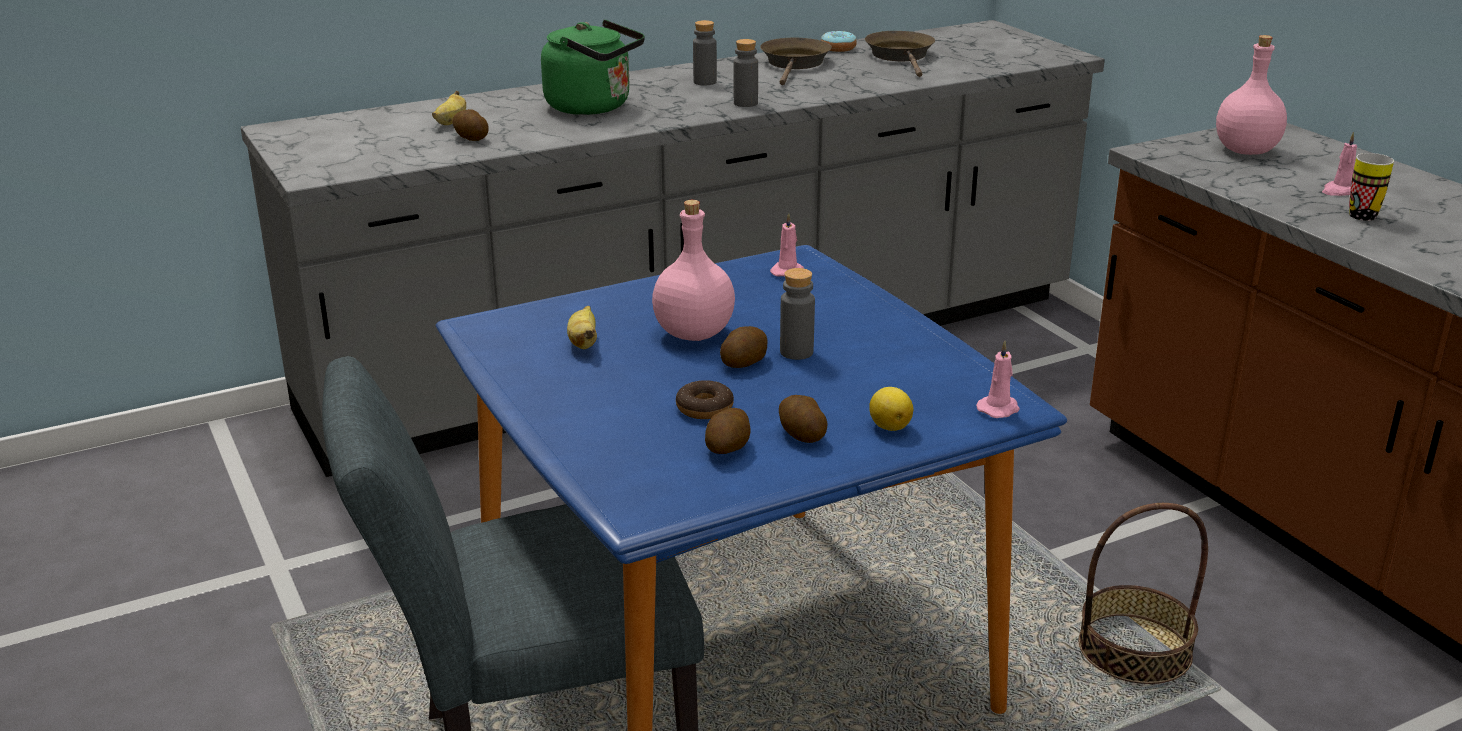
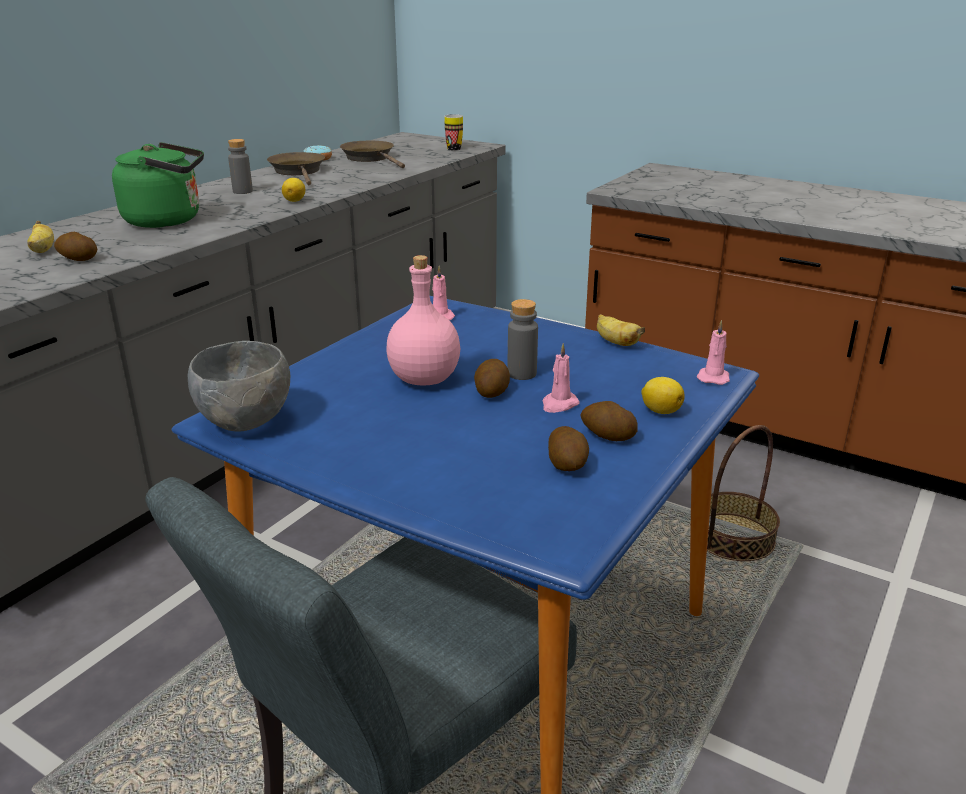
camera: 30 degrees left, 0 degrees up
(497, 332) = (246, 421): none -> grey bowl
(583, 342) = (338, 410): banana -> banana (615, 342)
(704, 408) = (507, 437): donut -> none
(745, 103) = (295, 201): grey bottle -> lemon
(1245, 151) = (667, 182): pink bottle -> none
(1339, 191) = (752, 195): pink candle -> pink candle (559, 404)
(1361, 213) = (782, 204): mug -> mug (452, 148)

